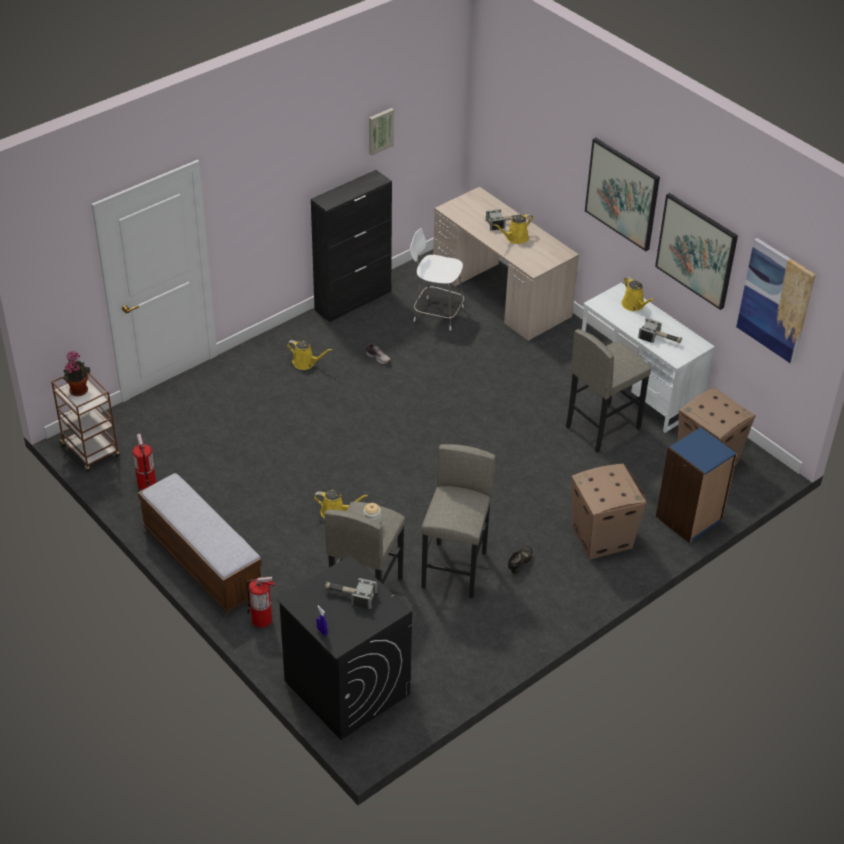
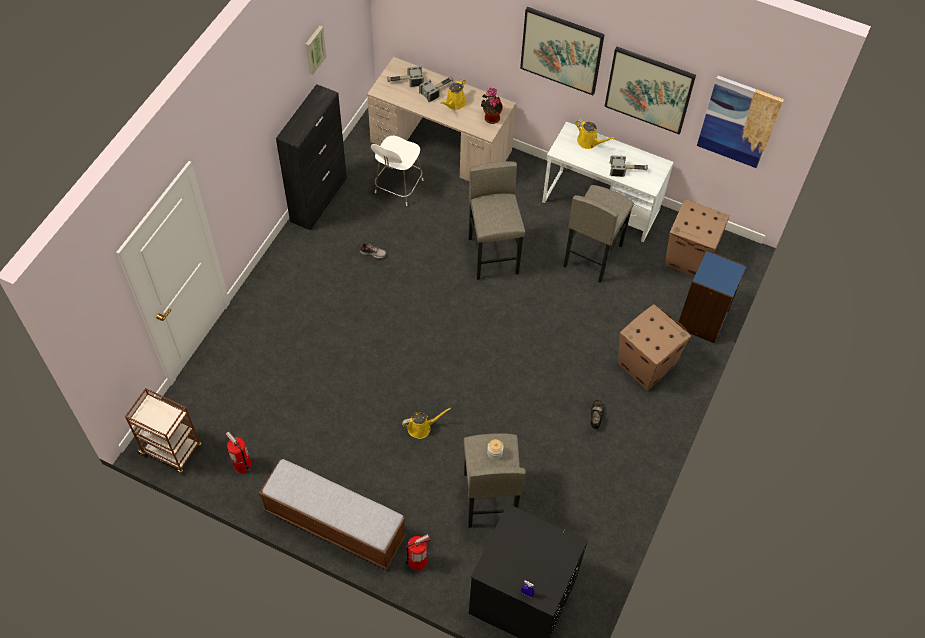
camera: 25 degrees left, 15 degrees up
(78, 389) = (151, 412): potted plant -> potted plant (491, 117)
(306, 363) = (313, 281): yellow watering can -> none
(349, 595) = (529, 546): hammer -> hammer (405, 81)
(436, 313) = (398, 188): white chair -> white chair turned 60 degrees counterclockwise
(455, 570) = (548, 445): grey stool -> grey stool (493, 255)

